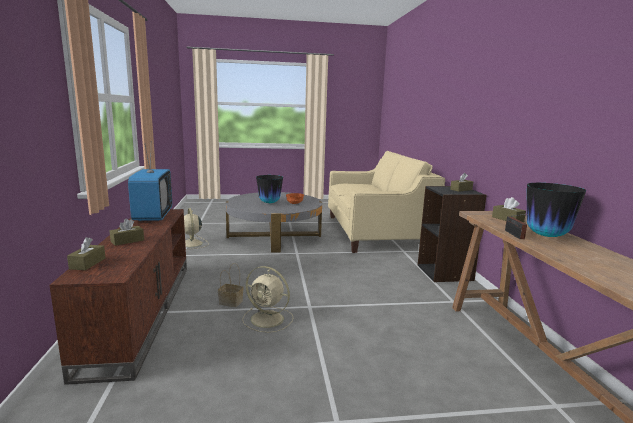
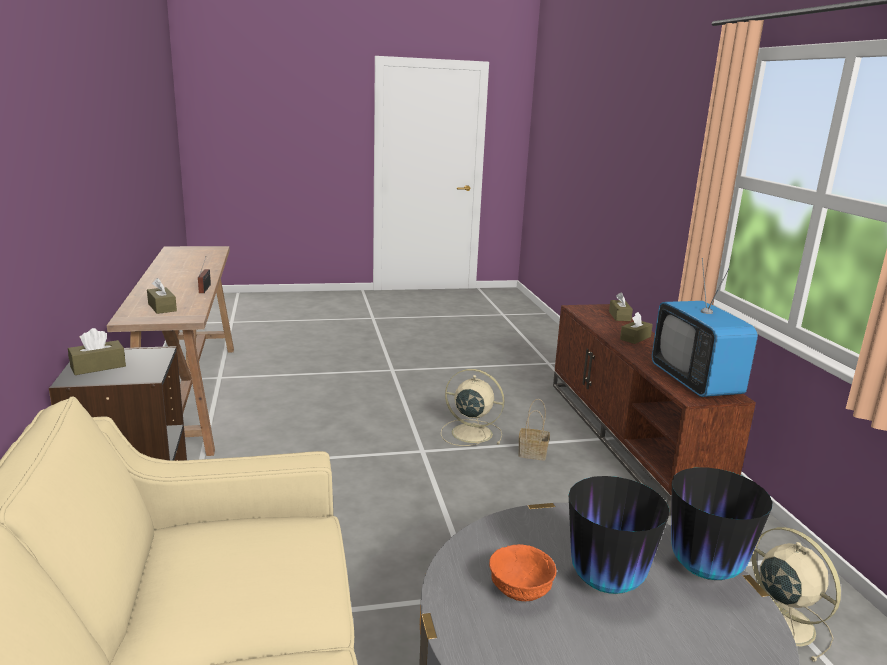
camera: 175 degrees right, 5 degrees up
(546, 236) = (170, 287): vase -> vase (705, 570)

